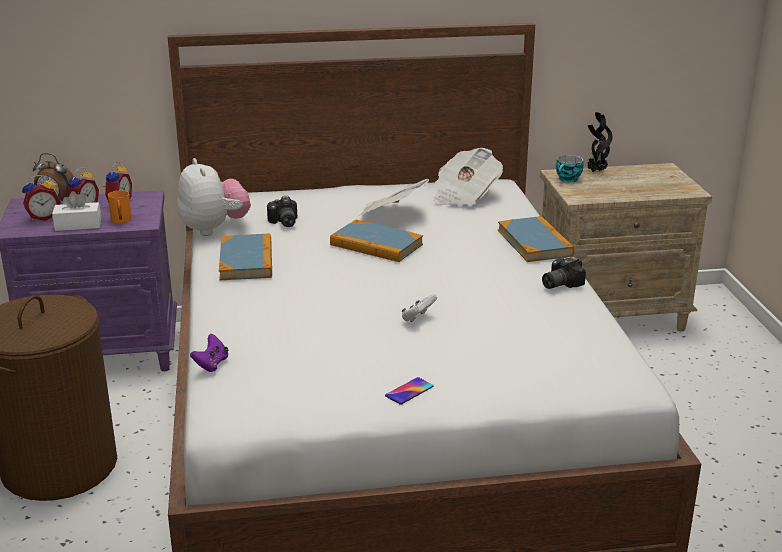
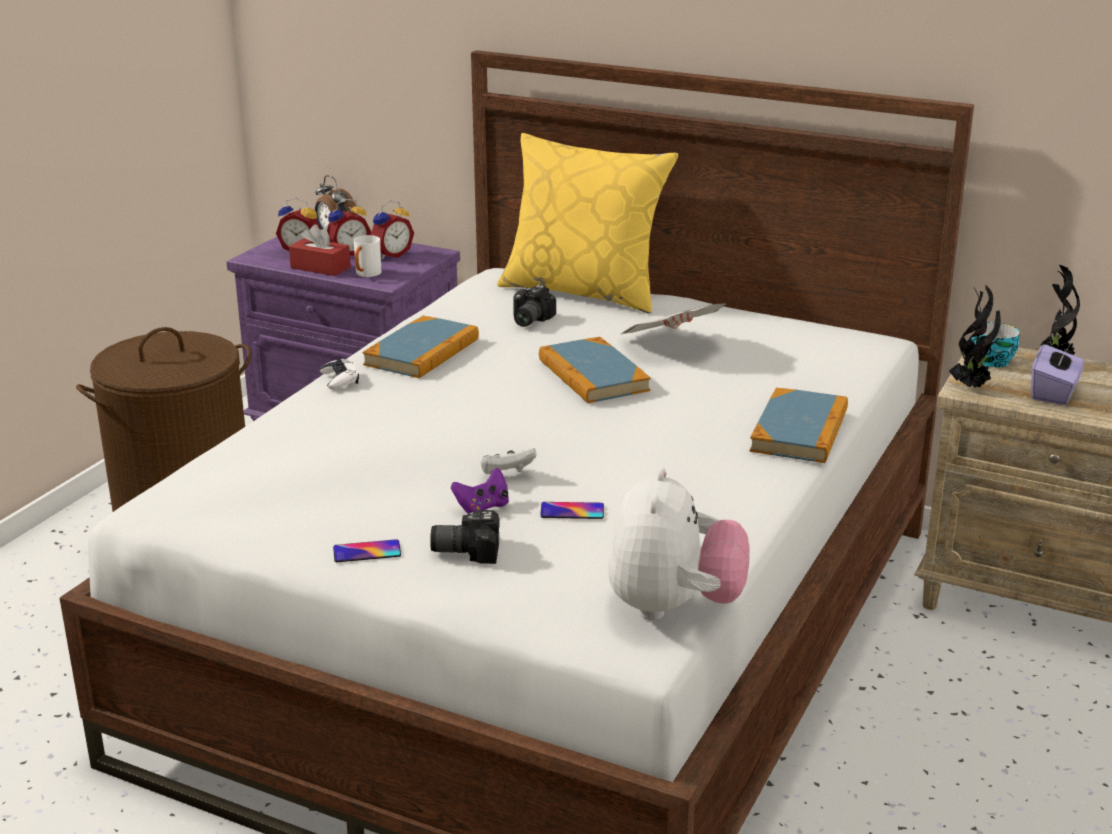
camera: 35 degrees right, 0 degrees up
(78, 225) = (320, 267): white tissue box -> red tissue box
(121, 221) = (366, 275): orange mug -> white mug
(211, 364) = (223, 451): purple game controller -> purple game controller (482, 507)
(214, 229) = (445, 307): plush toy -> plush toy (673, 607)
(218, 294) = (340, 379): none -> white game controller
(289, 196) = (584, 291): none -> yellow pillow
(464, 196) = (800, 345): newspaper -> none
(487, 326) = (572, 511): none -> phone
(558, 283) = (747, 491): camera -> camera (466, 549)
(578, 195) = (971, 387): none -> potted plant
(619, 188) = (1054, 393): none -> purple tissue box

